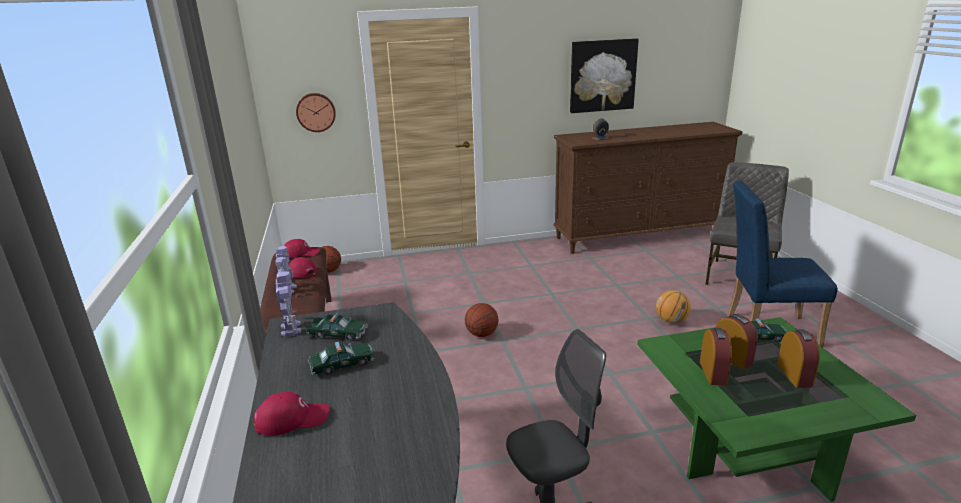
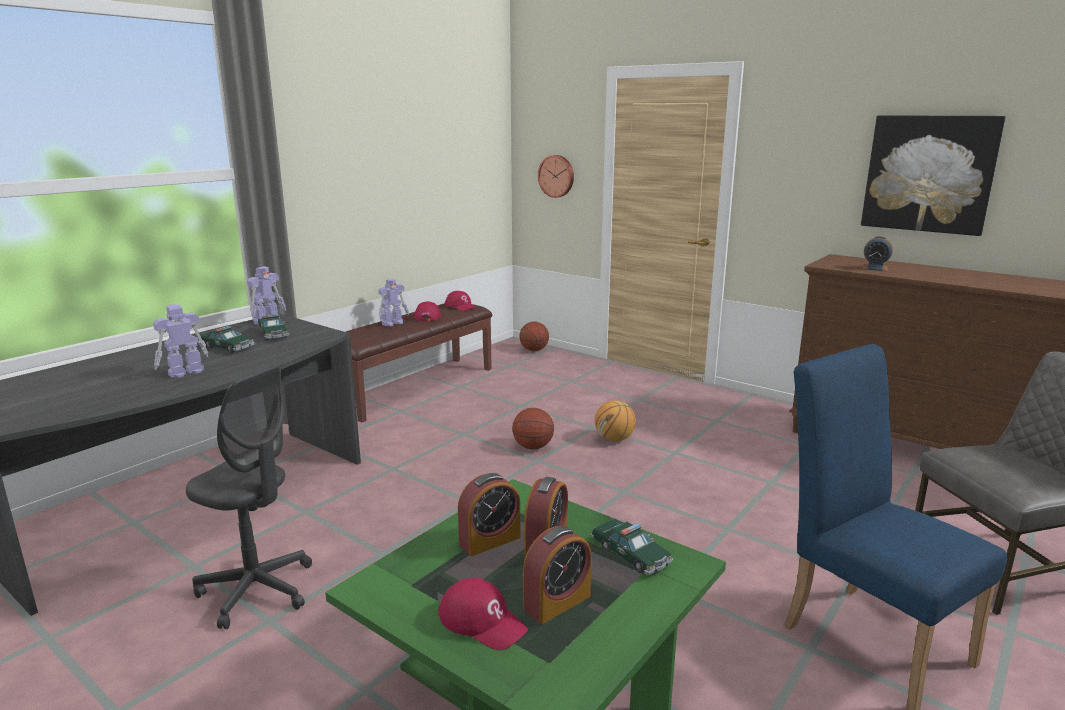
camera: 50 degrees right, 5 degrees down
(292, 419) = (140, 356): red cap -> red cap (483, 621)
(389, 399) = (185, 372): none -> toy robot
(671, 321) = (749, 547): basketball -> basketball (614, 439)

